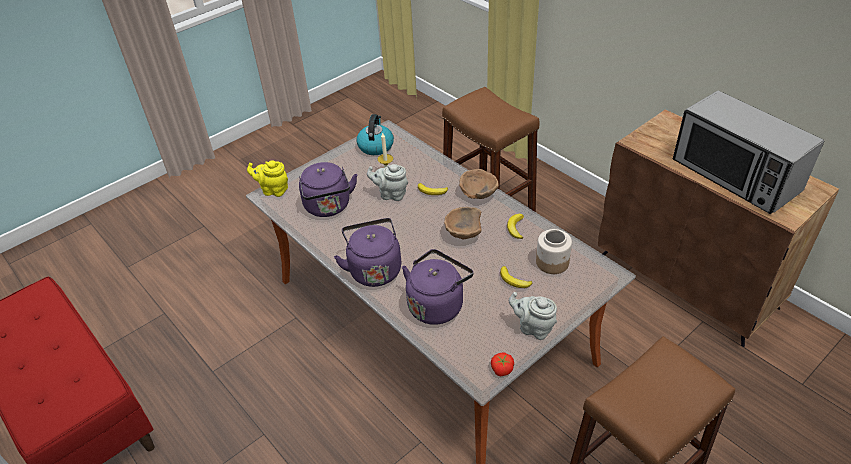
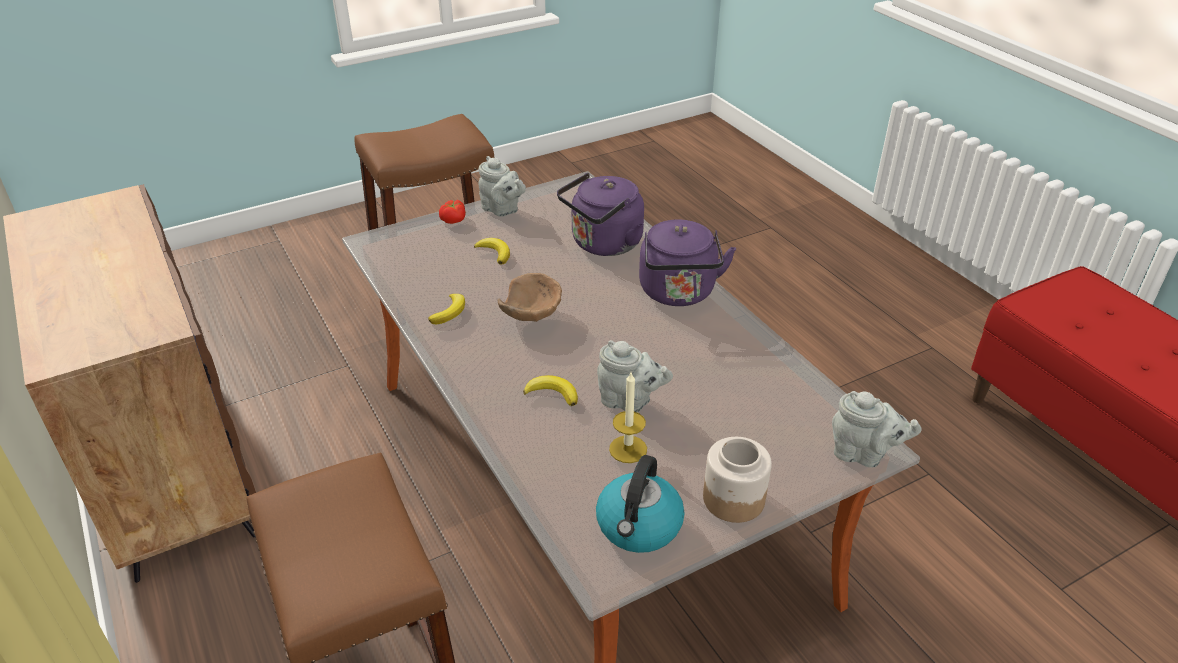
camera: 170 degrees left, 5 degrees down
(273, 190) = (863, 454): yellow teapot -> grey teapot
(328, 207) = (747, 397): purple kettle -> none
(479, 194) = (473, 372): brown bowl -> none
(501, 369) = (556, 187): tomato -> tomato (454, 220)
(552, 262) = (431, 263): jar -> jar (732, 499)
(735, 176) = (102, 250): microwave -> none

